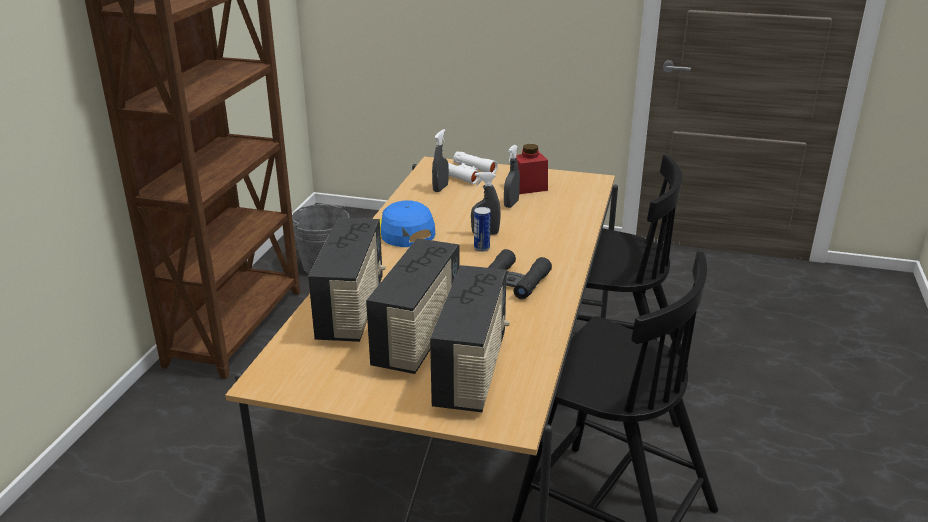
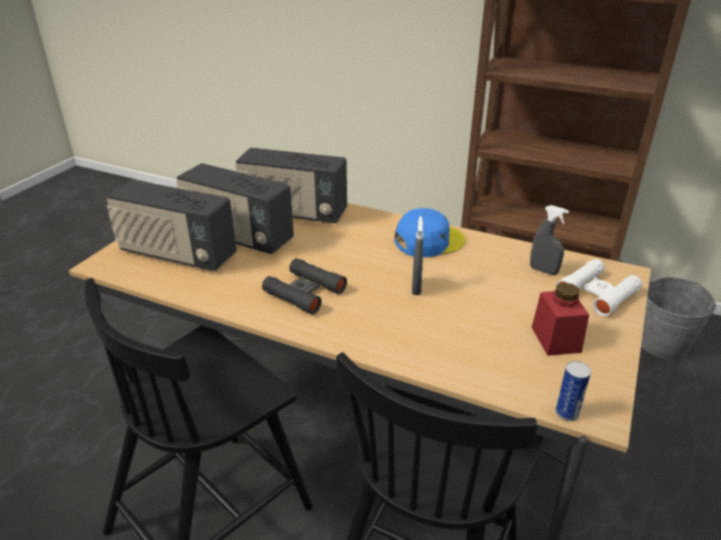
camera: 100 degrees right, 5 degrees up
(481, 248) = (383, 282): can -> can (566, 413)
(511, 204) = (498, 316): grey spray bottle -> none

